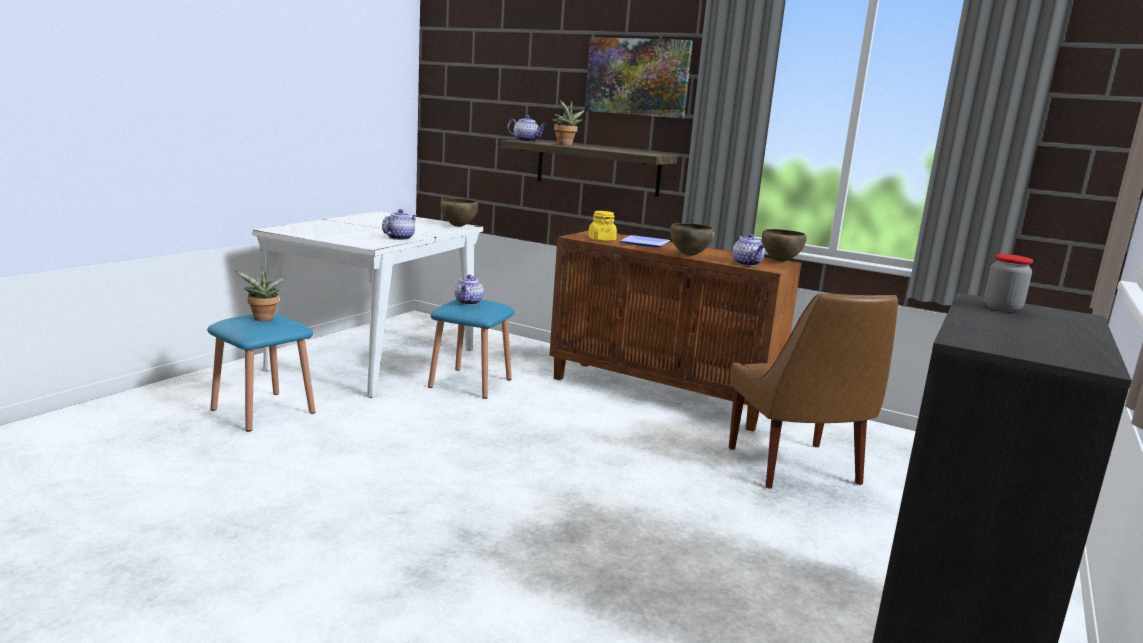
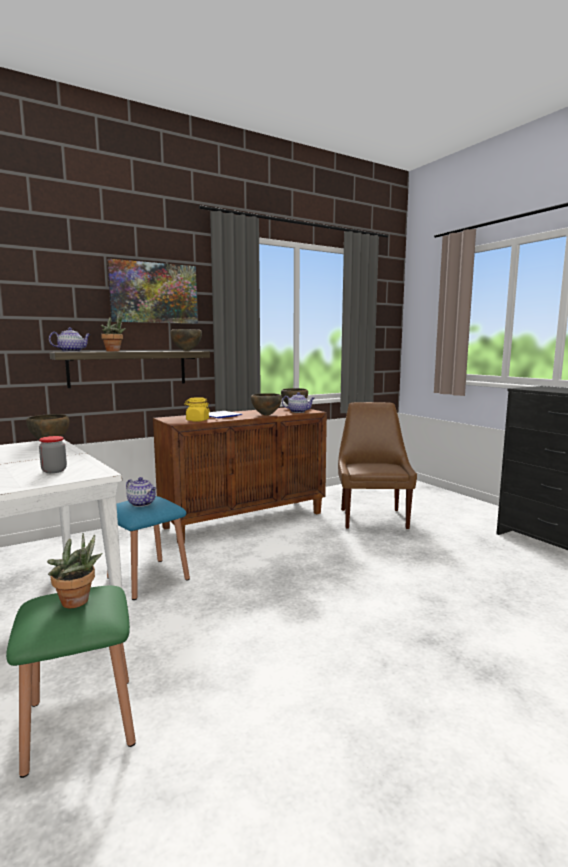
camera: 60 degrees left, 5 degrees down
(263, 411) = (80, 722): blue stool -> green stool
(400, 238) = (76, 462): teapot -> none
(645, 153) = (186, 350): none -> brown bowl
(795, 468) = (372, 518): brown chair -> brown chair turned 105 degrees counterclockwise
(1002, 308) = (540, 389): jar -> jar (54, 471)

